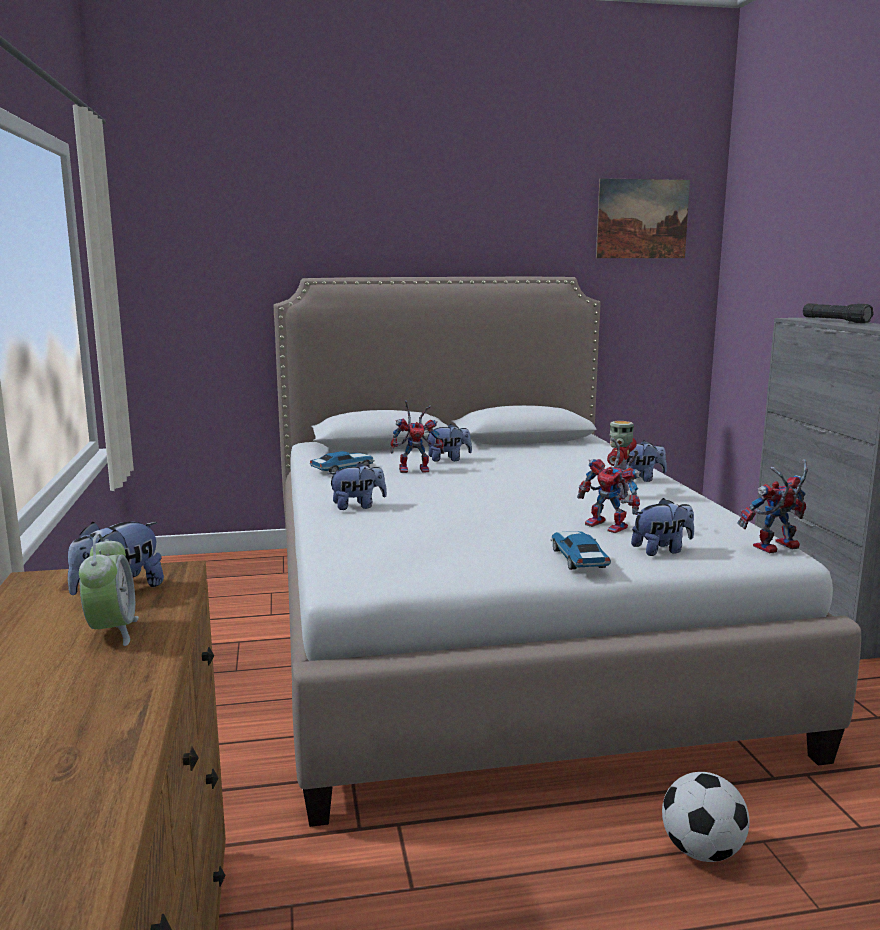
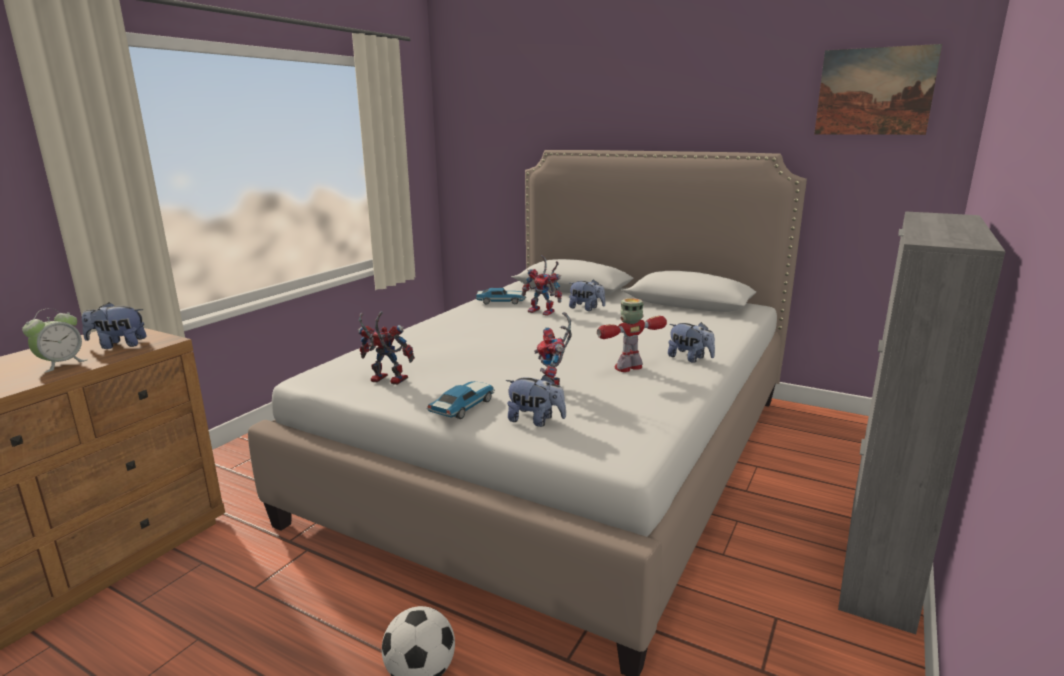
camera: 40 degrees right, 5 degrees up
(358, 506) = (441, 330): plush toy -> none
(775, 549) = (631, 452): toy robot -> toy robot (384, 380)
(835, 321) = (945, 222): black flashlight -> none

